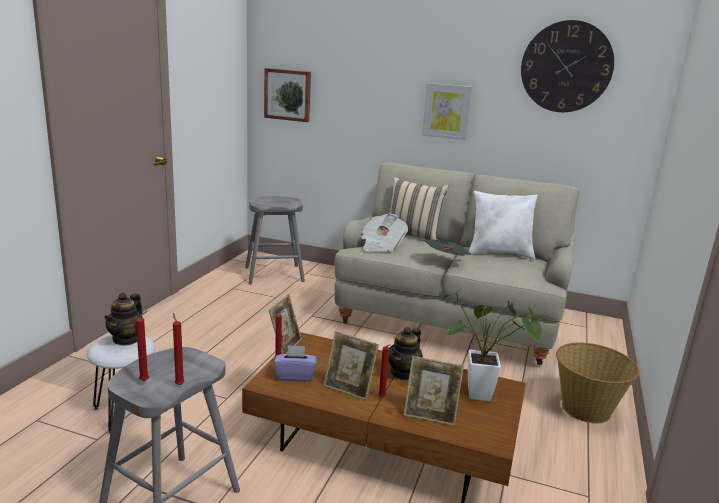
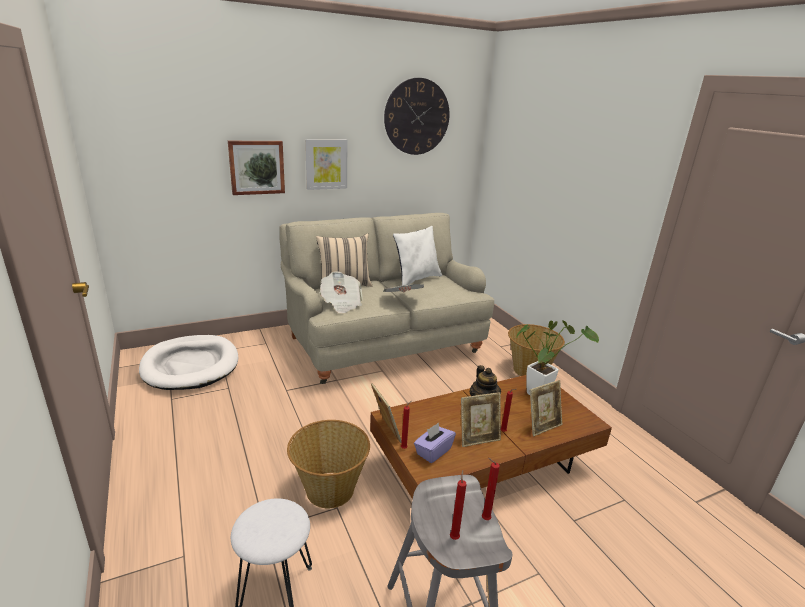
camera: 45 degrees left, 5 degrees up
(126, 339) = (266, 515): teapot -> none
(239, 385) = (329, 489): none -> basket
(274, 274) = (191, 365): grey stool -> white dog bed
(288, 95) = (144, 166): picture -> picture (256, 167)

